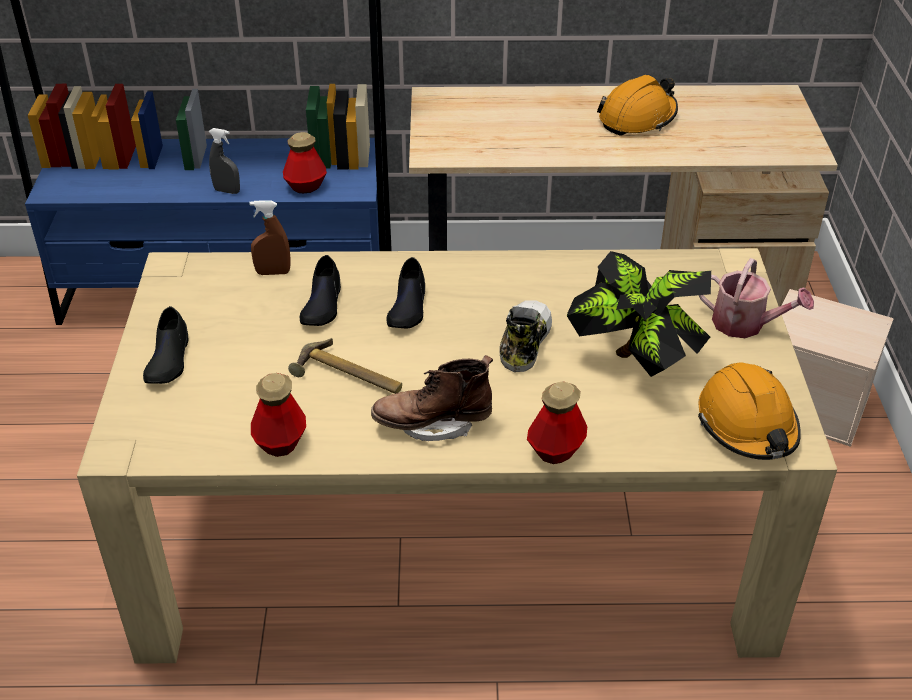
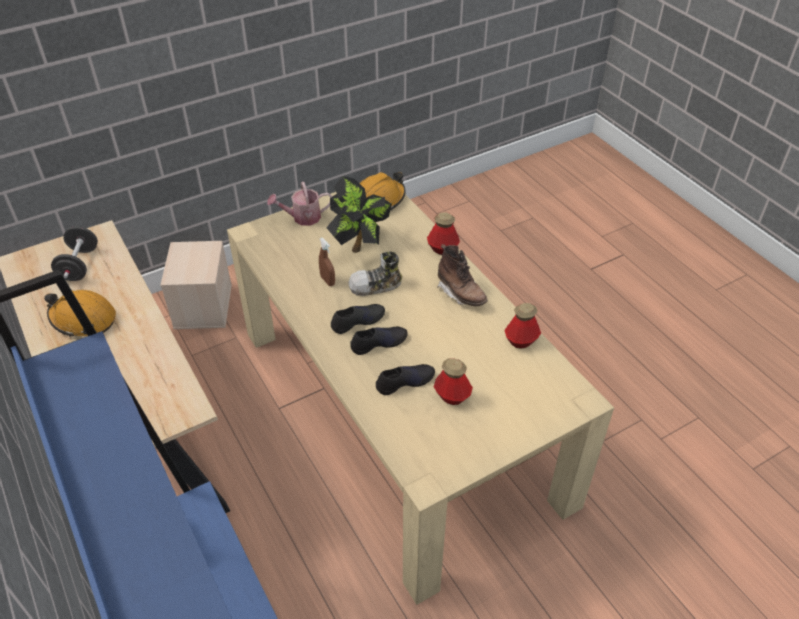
camera: 120 degrees left, 5 degrees up
(168, 359) = (507, 425): black shoe -> black shoe (358, 321)
(227, 191) = (246, 599): grey spray bottle -> none
(273, 272) = (391, 424): brown spray bottle -> brown spray bottle (327, 281)
(306, 186) = (210, 541): bottle -> bottle (452, 396)
(347, 377) = (455, 339): hammer -> none
(745, 129) = (79, 265): none -> black dumbbell
(745, 325) = (302, 218): watering can -> watering can turned 105 degrees counterclockwise

